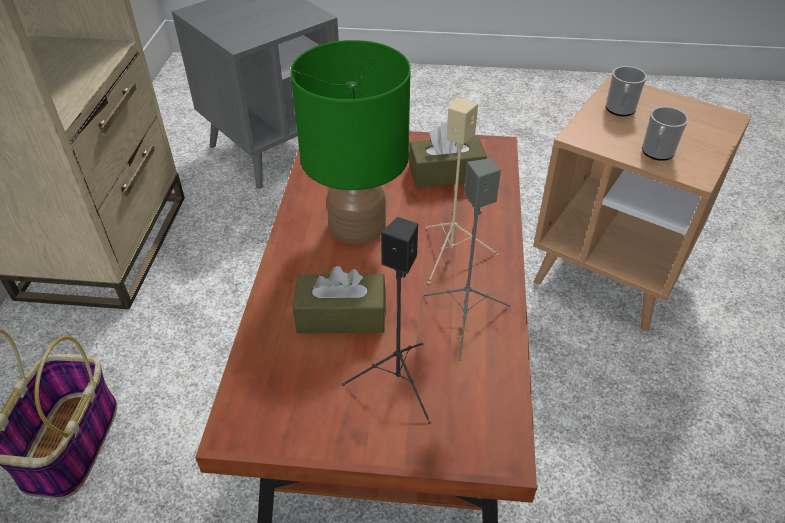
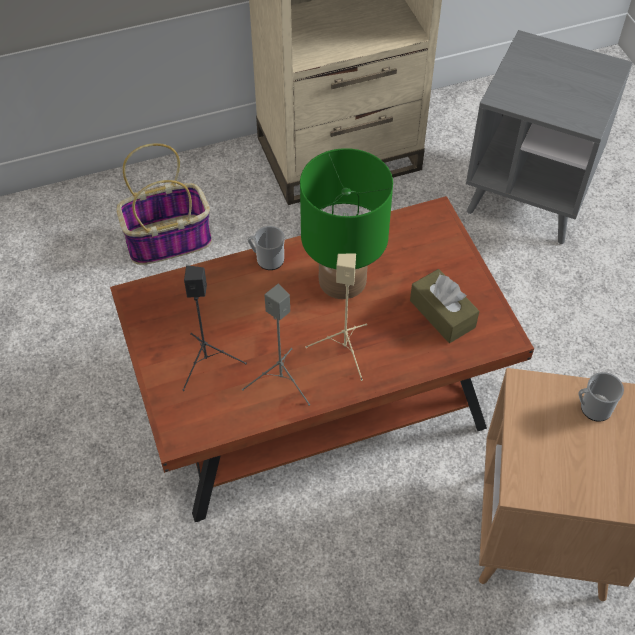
camera: 65 degrees right, 10 degrees up
(341, 316) = (247, 309): brown tissue box -> none
(656, 153) = (535, 452): mug -> mug (267, 259)

